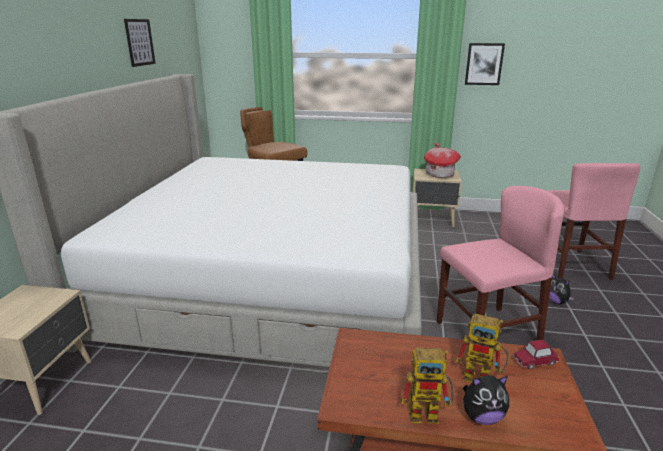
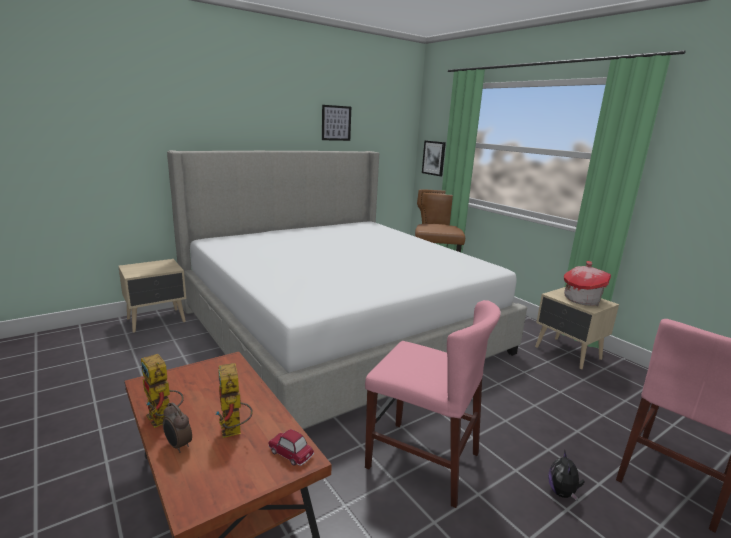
camera: 45 degrees right, 5 degrees down
(481, 416) = (178, 445): plush toy -> alarm clock
(484, 64) = (685, 175): picture -> picture (434, 158)

